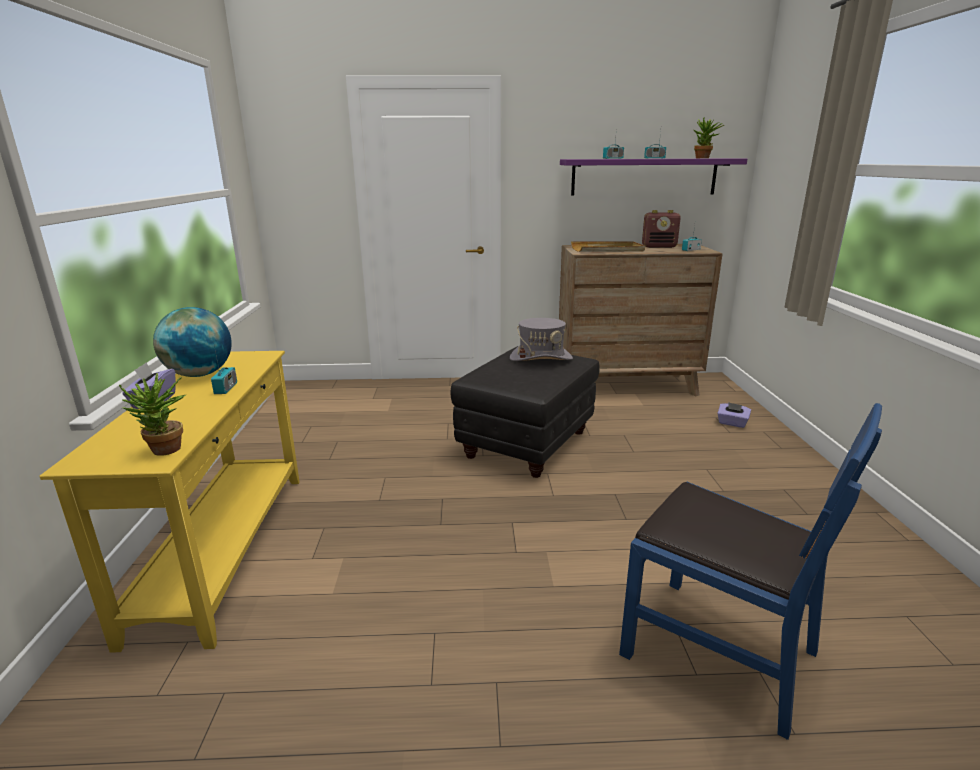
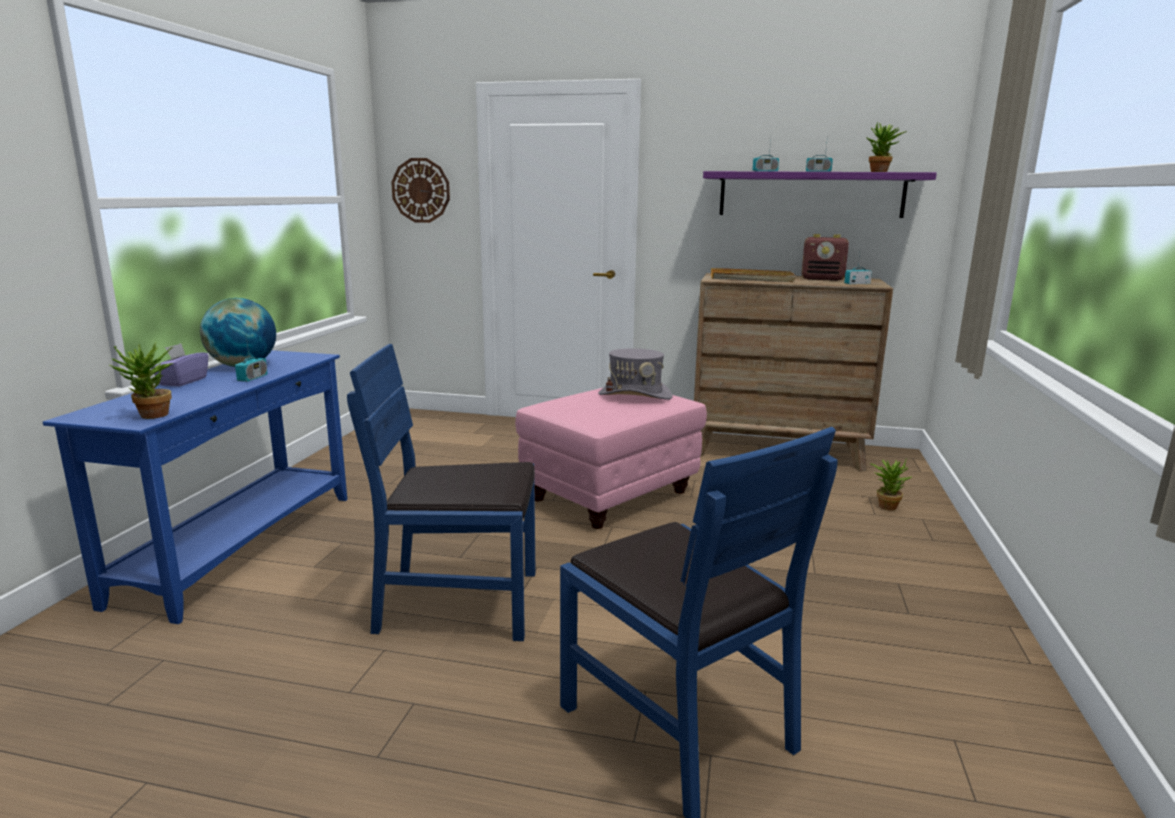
camera: 15 degrees right, 5 degrees down
(224, 549) = (240, 546): yellow console table -> blue console table
(296, 179) = (421, 190): none -> wall clock
(470, 570) = (459, 602): none -> blue chair
(528, 444) = (611, 495): black ottoman -> pink ottoman
(732, 423) = (886, 505): purple tissue box -> potted plant

